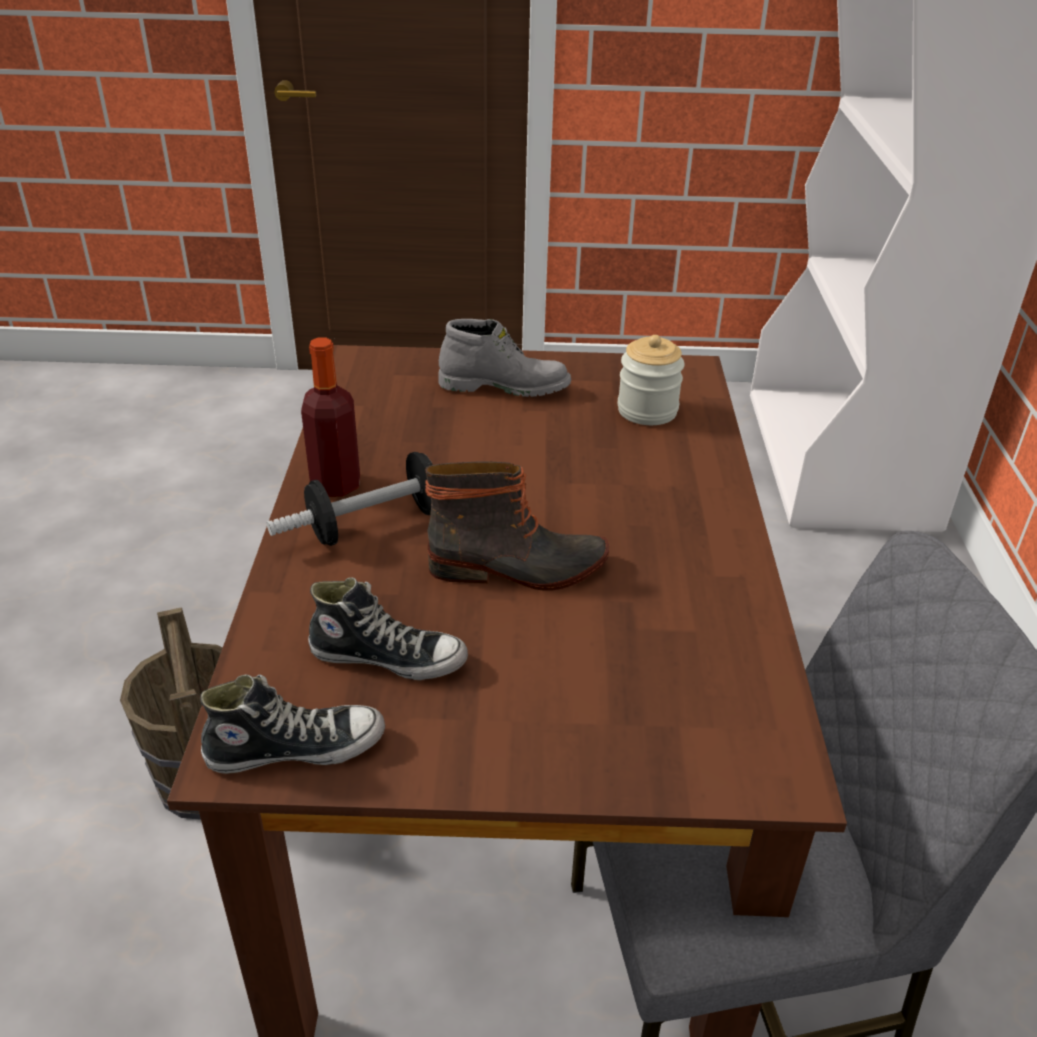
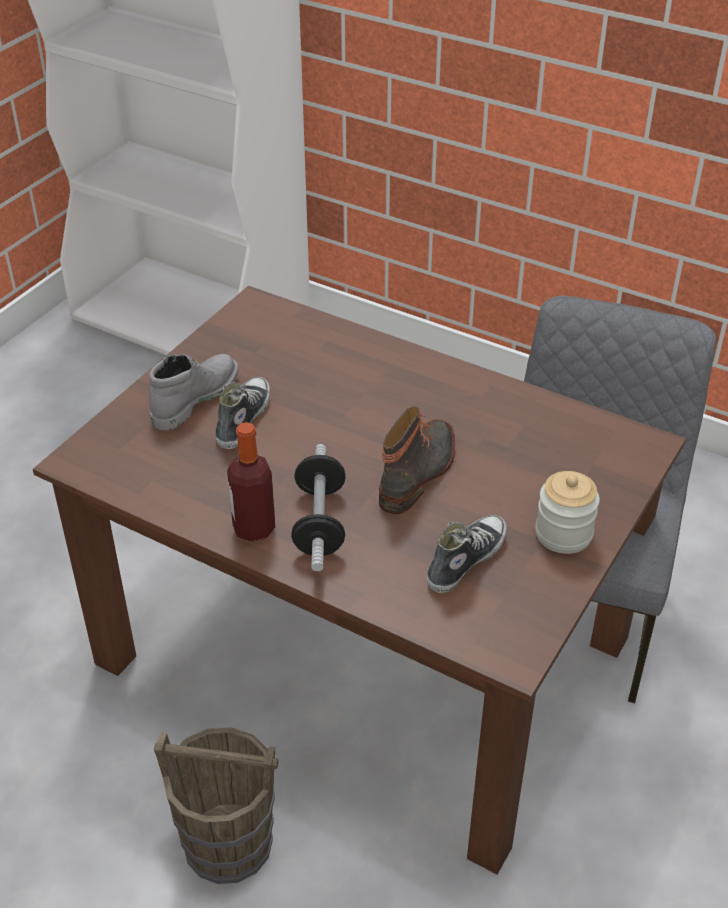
camera: 60 degrees left, 5 degrees up
(296, 748) = (521, 625): shoe -> shoe (242, 419)
(647, 410) = (289, 346): jar -> jar (563, 534)

